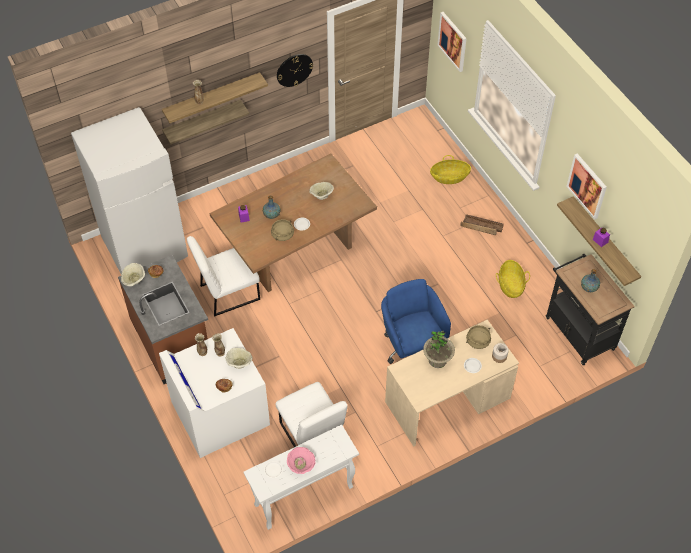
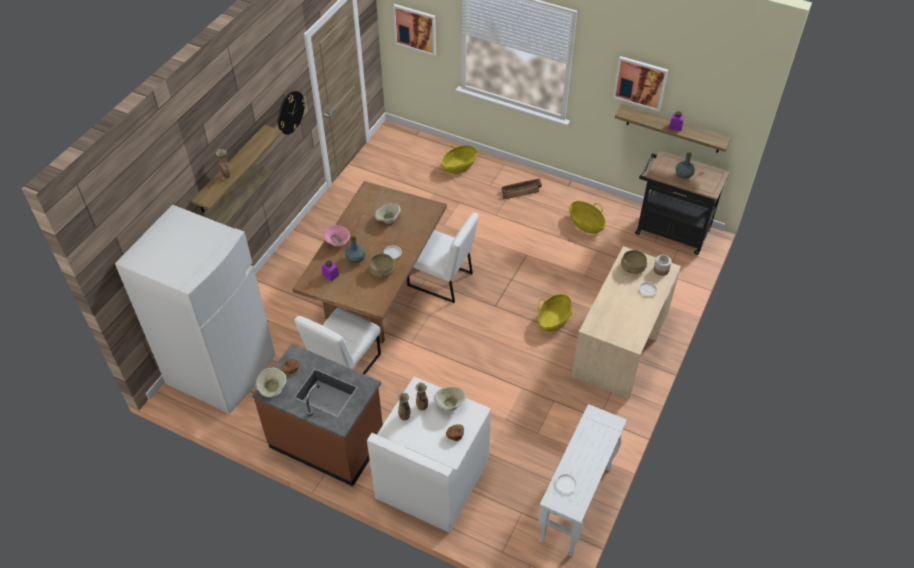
camera: 35 degrees left, 5 degrees down
(301, 465) = (587, 463): pink bowl -> pink bowl (337, 242)
(312, 435) = (534, 445): white chair -> white chair (441, 280)
(411, 349) = (553, 320): blue office chair -> basket
(437, 360) = (615, 301): potted plant -> none

